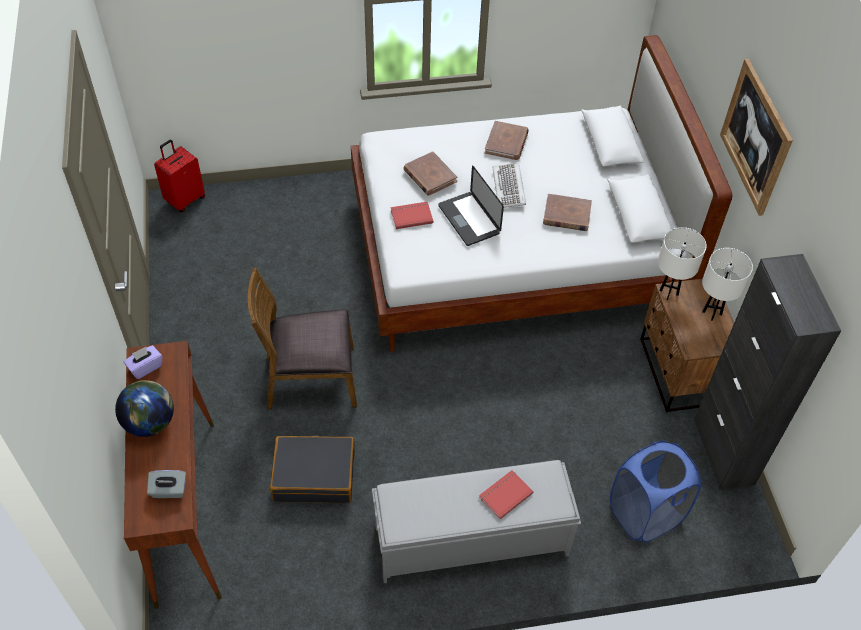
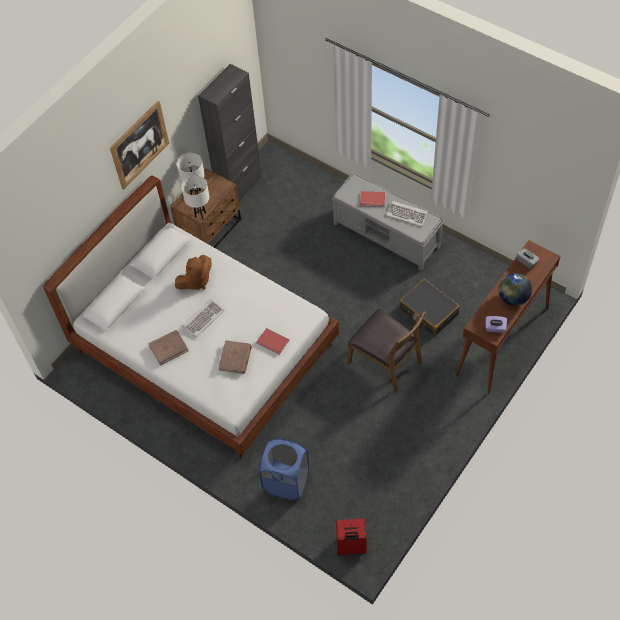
camera: 130 degrees left, 5 degrees up
(437, 510) = (407, 214): none -> keyboard
(469, 219) = (246, 316): laptop -> none
(566, 215) = (196, 281): brown book -> brown plush toy
(645, 514) = (303, 191): blue laundry basket -> blue laundry basket (286, 481)

